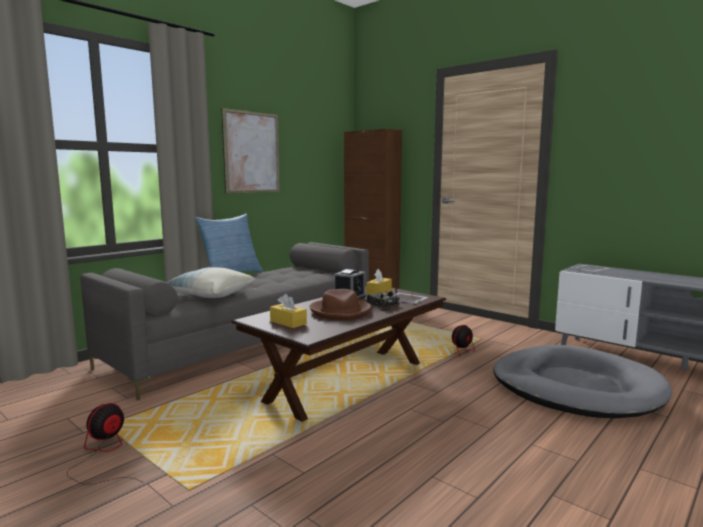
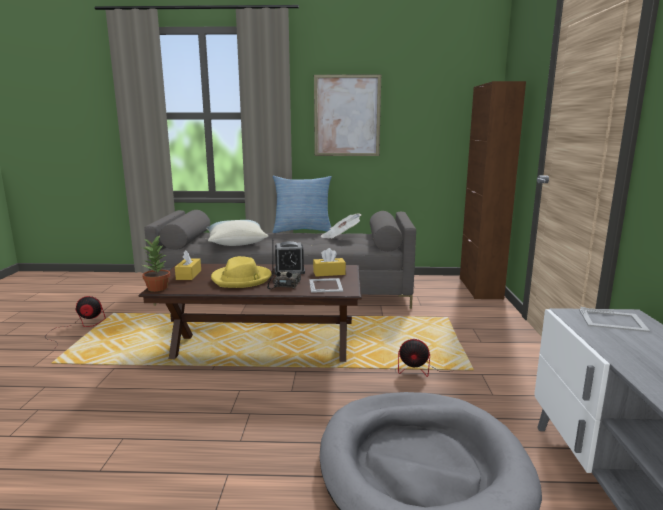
camera: 50 degrees right, 5 degrees up
(285, 272) = (340, 237): none -> newspaper
(307, 337) = (158, 288): none -> potted plant
(341, 312) = (241, 279): brown hat -> yellow hat

